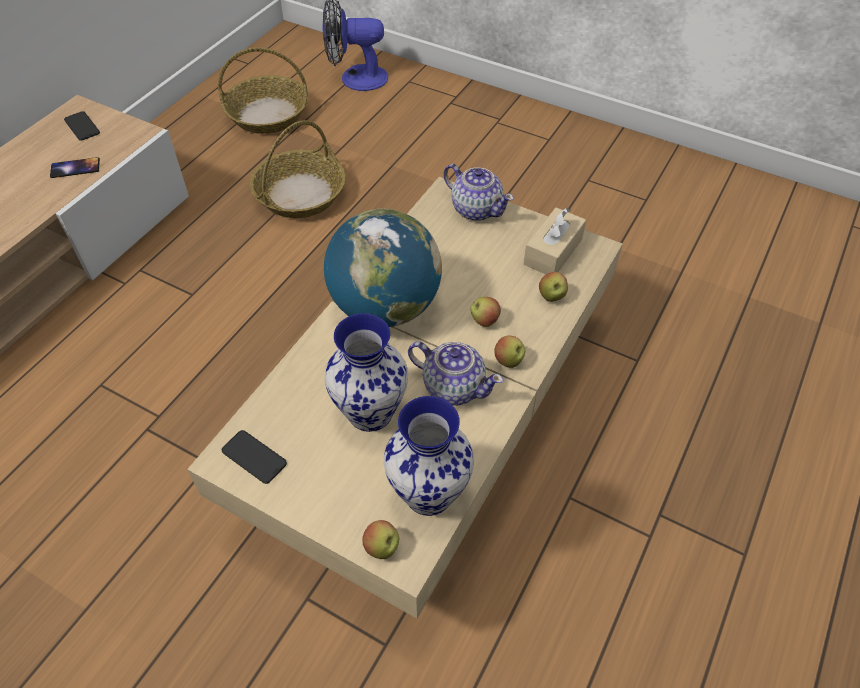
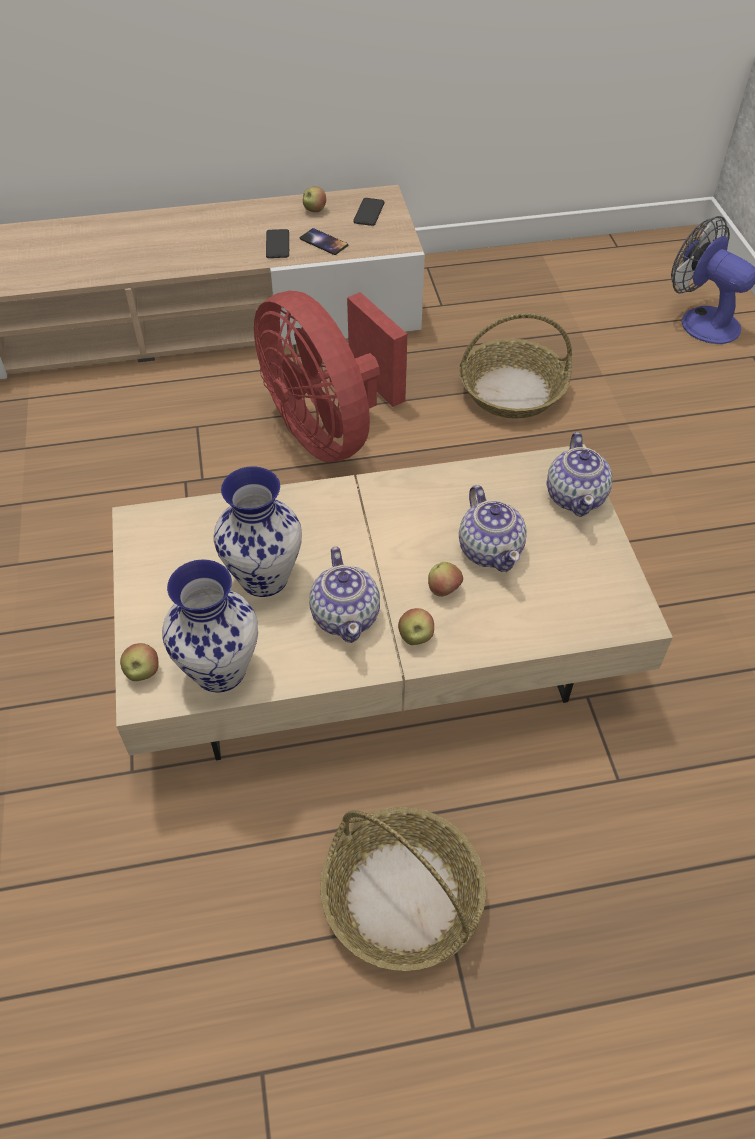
camera: 50 degrees right, 0 degrees up
(210, 308) = (329, 430): none -> red fan
(254, 457) = (155, 537): phone -> phone (277, 244)
(267, 115) = (574, 303): basket -> basket (401, 896)
(385, 307) = (384, 512): globe -> none
(475, 276) = (490, 549): none -> teapot
(551, 297) = (530, 622): apple -> apple (314, 210)
(553, 252) = (590, 588): beige tissue box -> none

